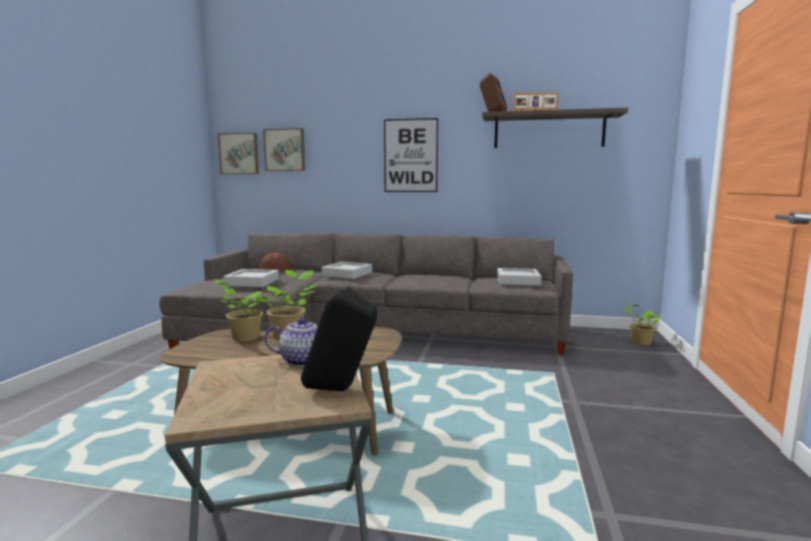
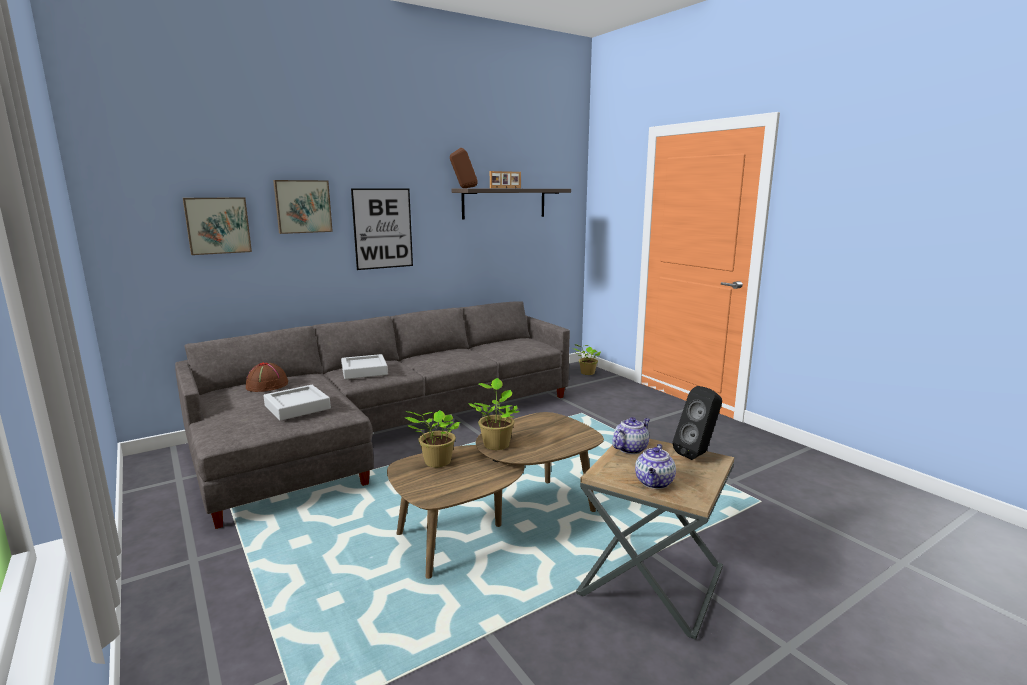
camera: 45 degrees left, 5 degrees up
(220, 390) = (654, 483): none -> teapot
(239, 154) = (138, 232): picture -> picture (303, 206)
(518, 281) = (519, 344): grey tray -> none

